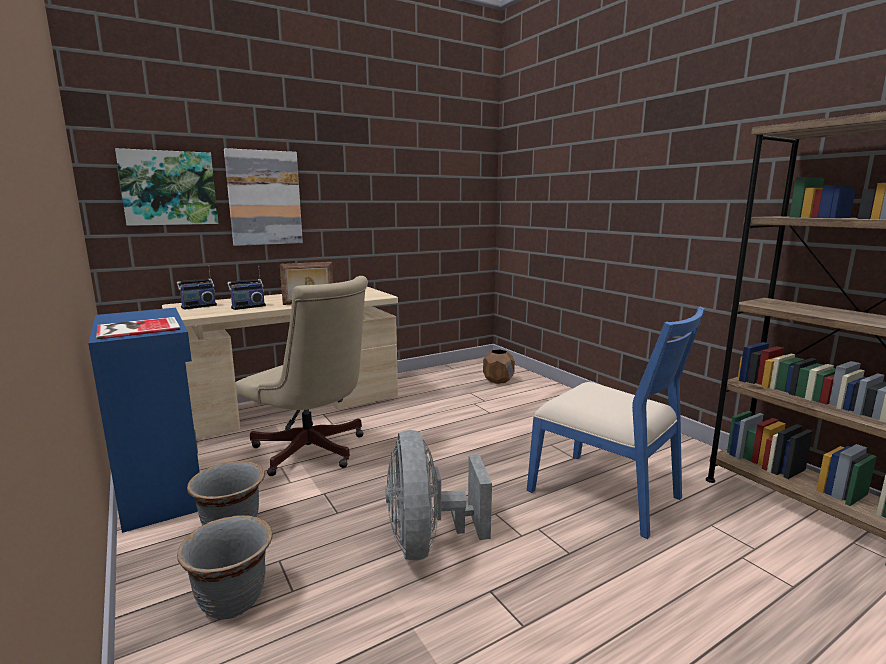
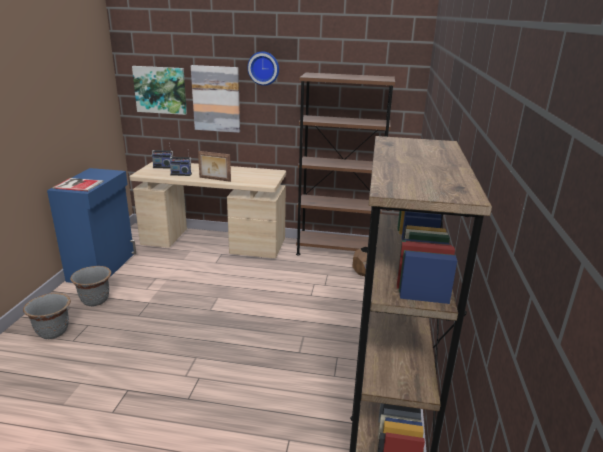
camera: 40 degrees right, 10 degrees up
(313, 452) = (179, 277): beige office chair -> none
(329, 154) = (263, 68): none -> wall clock
(428, 542) = (145, 352): grey fan -> none
(441, 373) = (337, 251): none -> brown bookcase
(606, 493) = (270, 383): blue chair -> none

